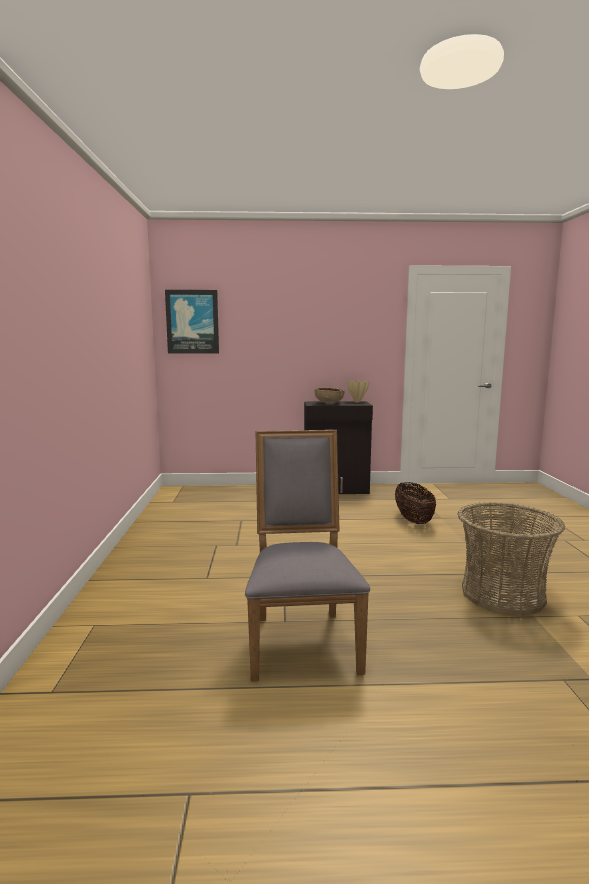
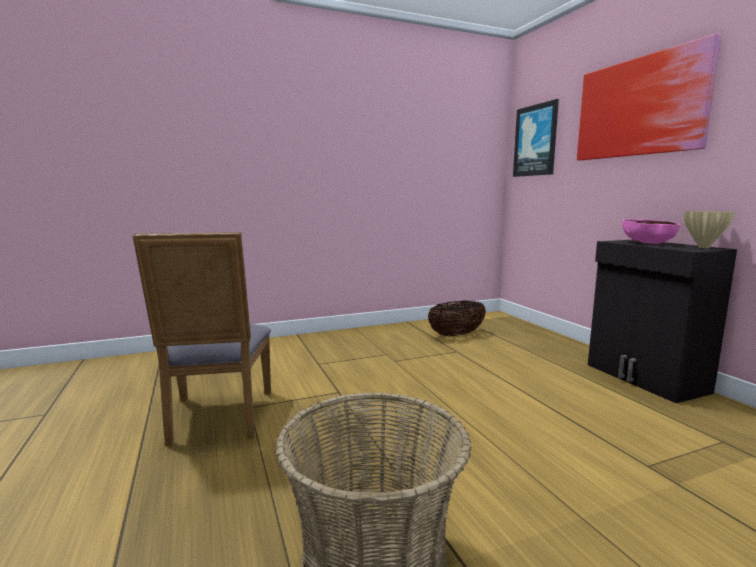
camera: 70 degrees right, 0 degrees up
(294, 311) = (639, 107): none -> picture
(302, 639) = (218, 419): grey chair -> grey chair turned 105 degrees clockwise
(329, 403) = (647, 243): brown bowl -> pink bowl
(413, 520) = (614, 453): basket -> basket (456, 335)

